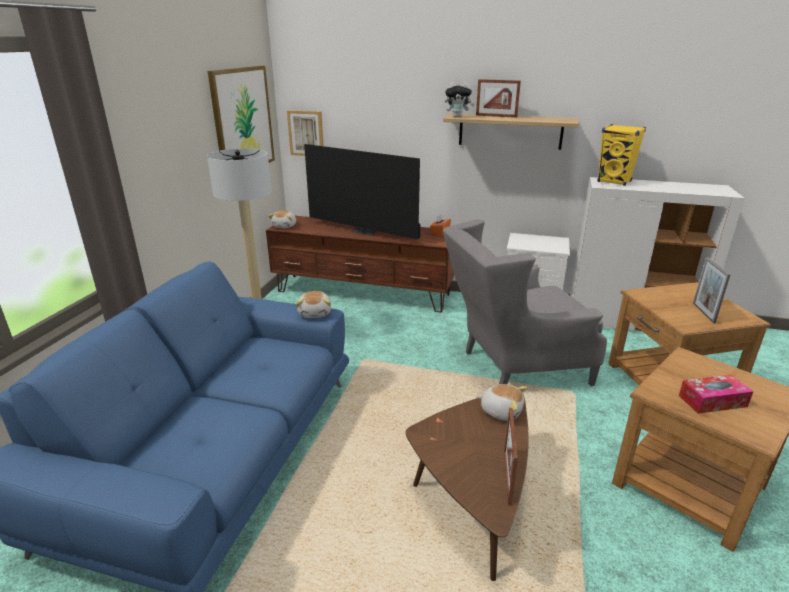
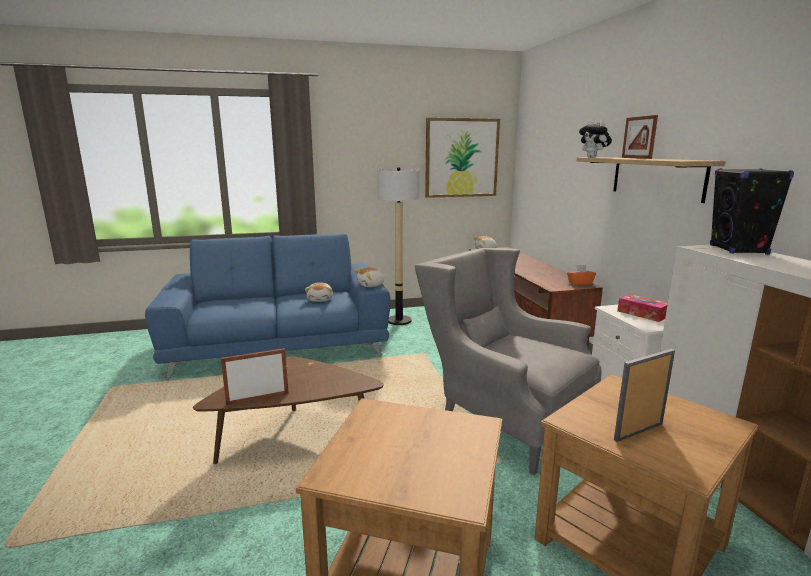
camera: 60 degrees right, 10 degrees down
(306, 133) = (525, 176): picture -> none
(366, 231) = (525, 266): television -> none
(501, 411) = (342, 382): plush toy -> plush toy (320, 299)
(614, 182) = (738, 250): yellow speaker -> black speaker
(712, 401) = (386, 443): tissue box -> tissue box (642, 314)

